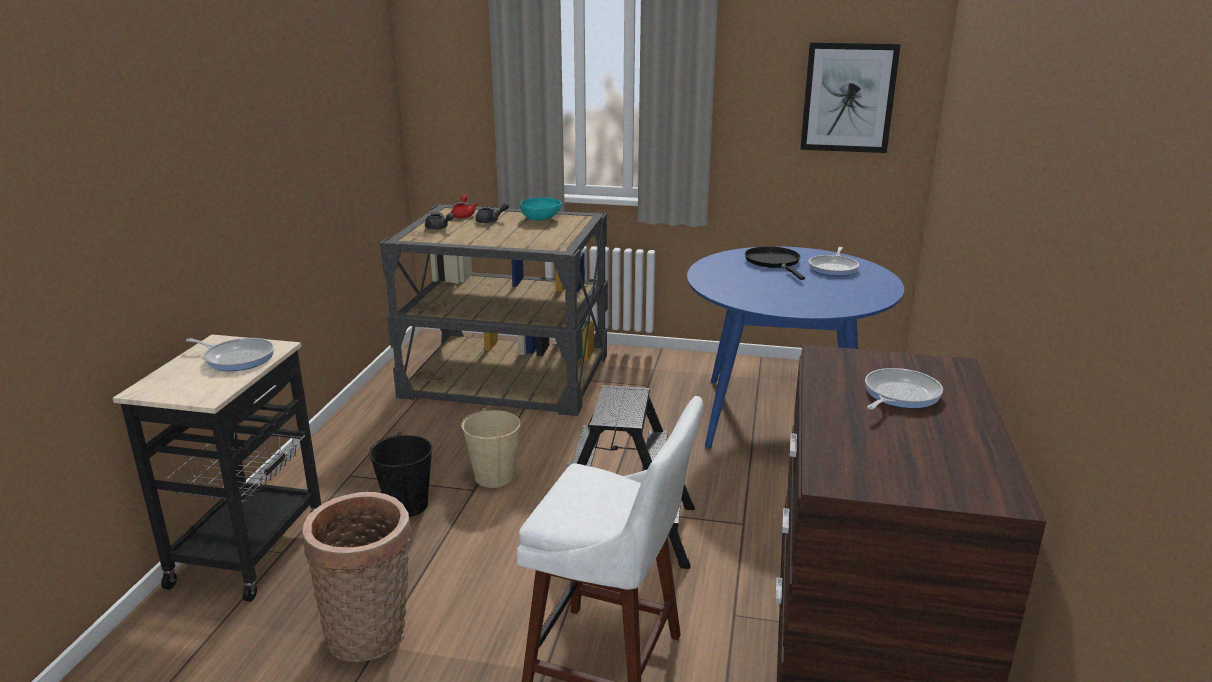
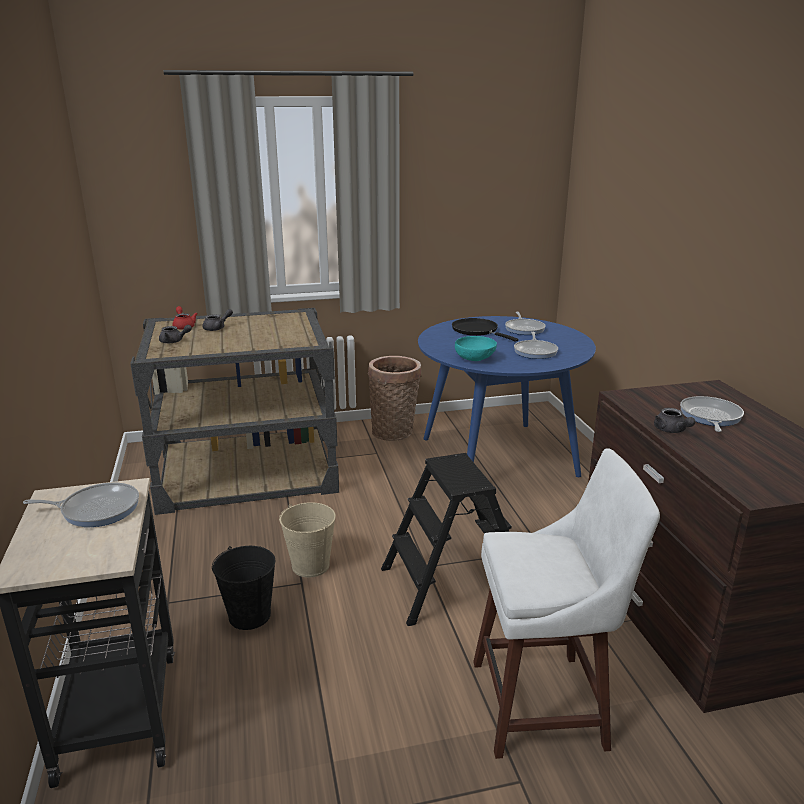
camera: 25 degrees left, 0 degrees up
(371, 634) = (317, 753): basket -> basket (395, 431)
(541, 219) = (263, 320): turquoise bowl -> turquoise bowl (475, 358)
(814, 294) = (535, 351): none -> frying pan
(828, 399) = (671, 431): none -> grey teapot
(848, 97) = (501, 191): picture -> none

